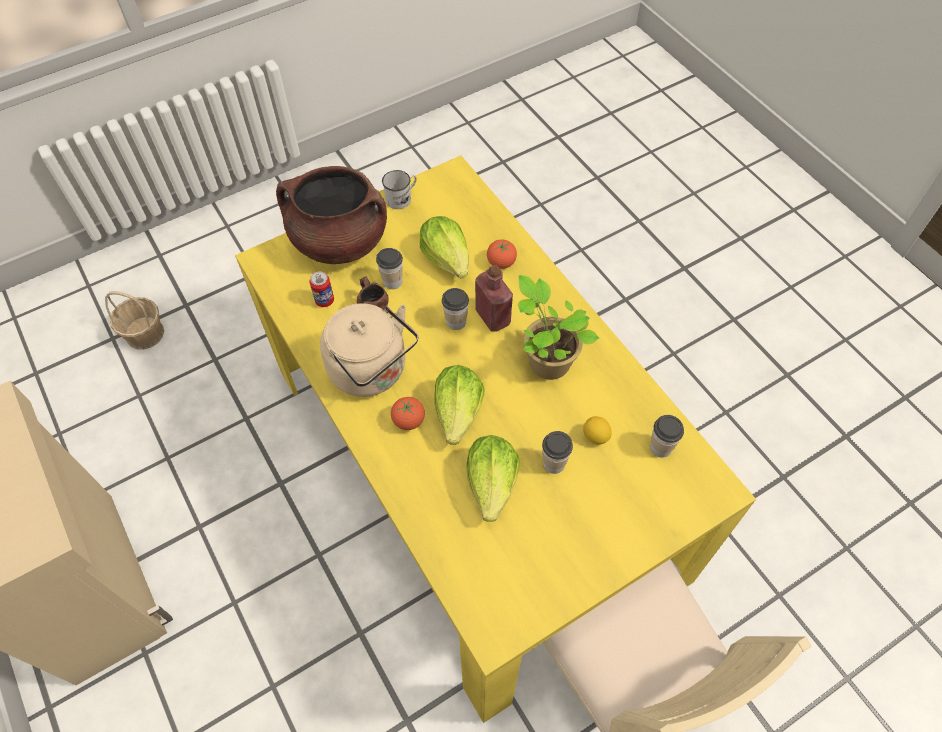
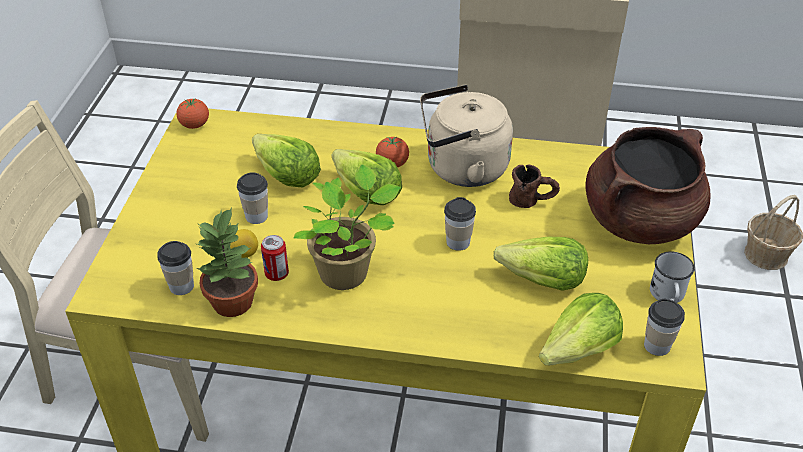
camera: 130 degrees right, 15 degrees down
(324, 300) = (570, 178): can -> can (277, 274)
(392, 281) = (551, 228): cup -> cup (657, 345)
(487, 214) = (579, 350): none -> lettuce
(493, 317) = (435, 269): red bottle -> none
(501, 263) = (496, 316): tomato -> tomato (194, 125)
(637, 403) = (234, 302): none -> potted plant

